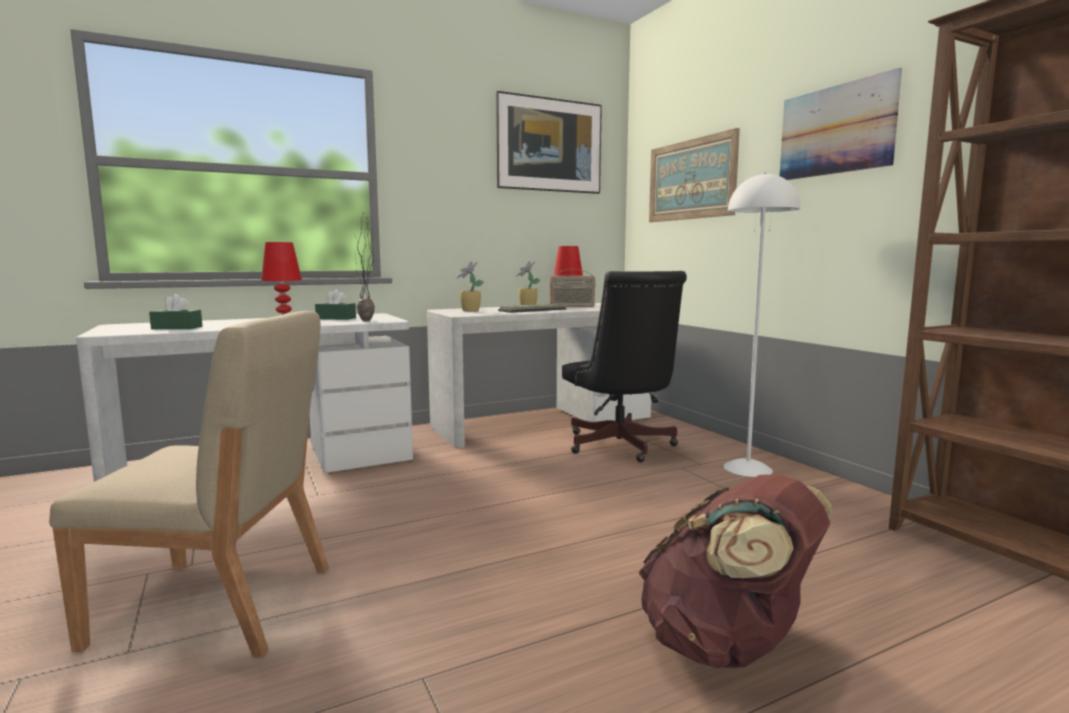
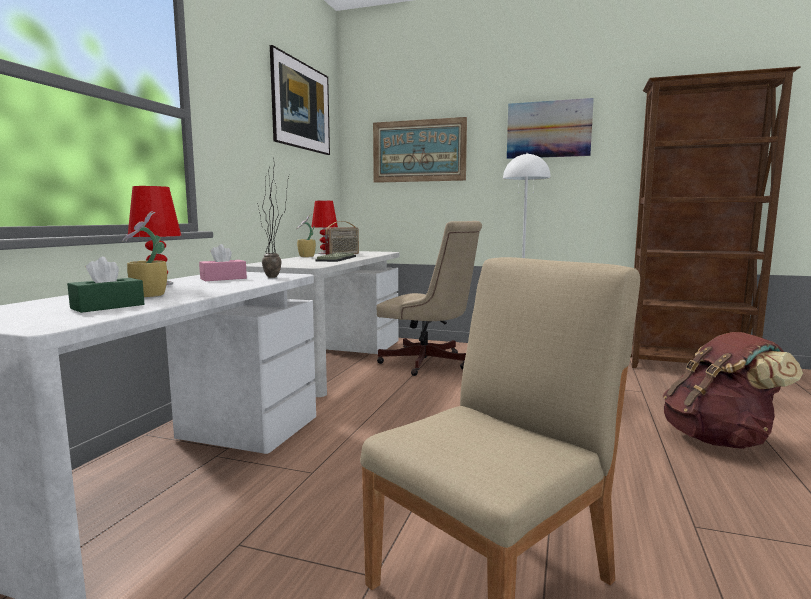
camera: 45 degrees left, 0 degrees up
(336, 318) = (223, 278): green tissue box -> pink tissue box
(469, 310) = (291, 263): potted plant -> potted plant (148, 295)
(621, 447) = (429, 364): black office chair -> beige office chair

